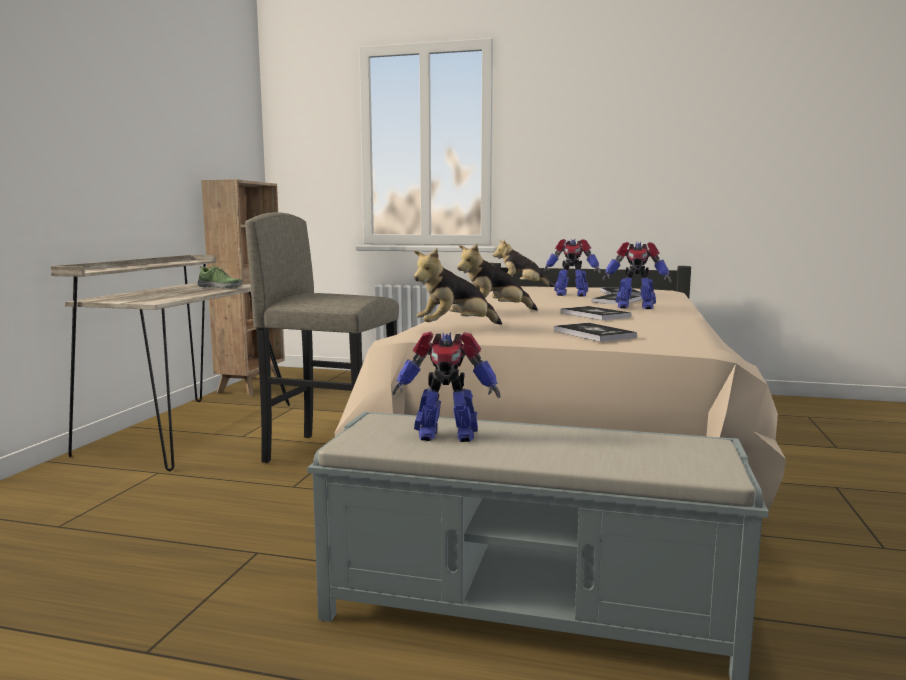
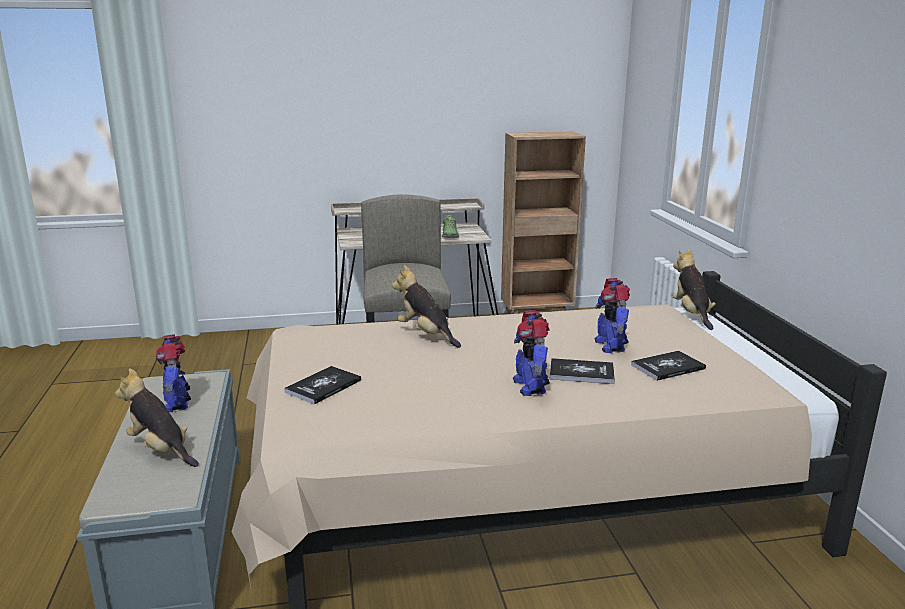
camera: 65 degrees right, 10 degrees up
(455, 328) = (321, 337): plush toy -> plush toy (161, 450)
(594, 315) = (445, 374): book -> none

